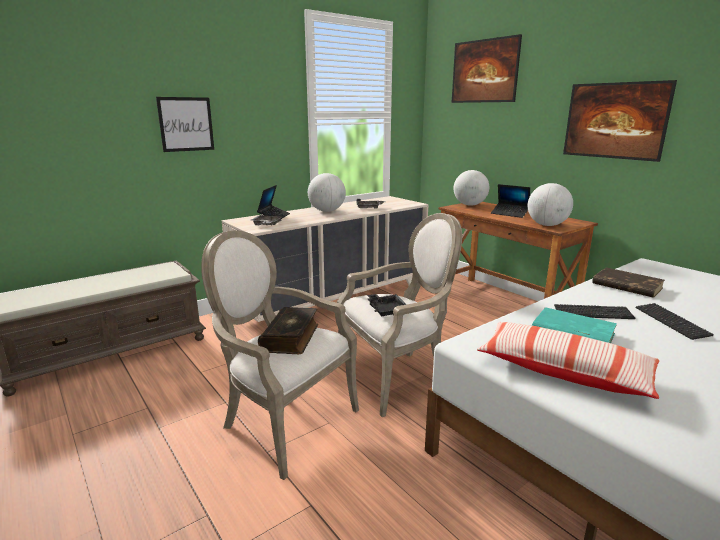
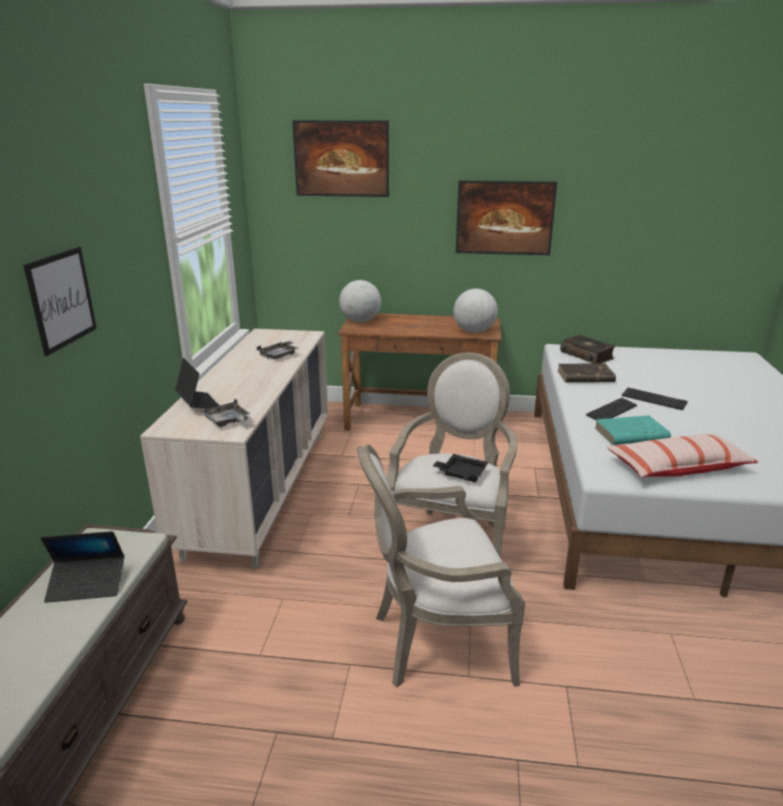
camera: 45 degrees left, 5 degrees up
(291, 338) = (450, 544): book -> book (587, 355)
(327, 211) = (243, 375): globe -> none
(510, 213) = (418, 324): laptop -> laptop (87, 585)

